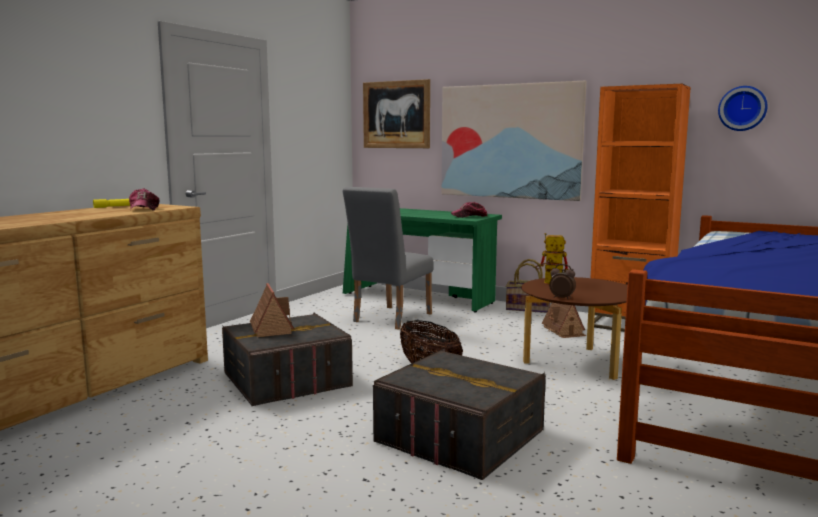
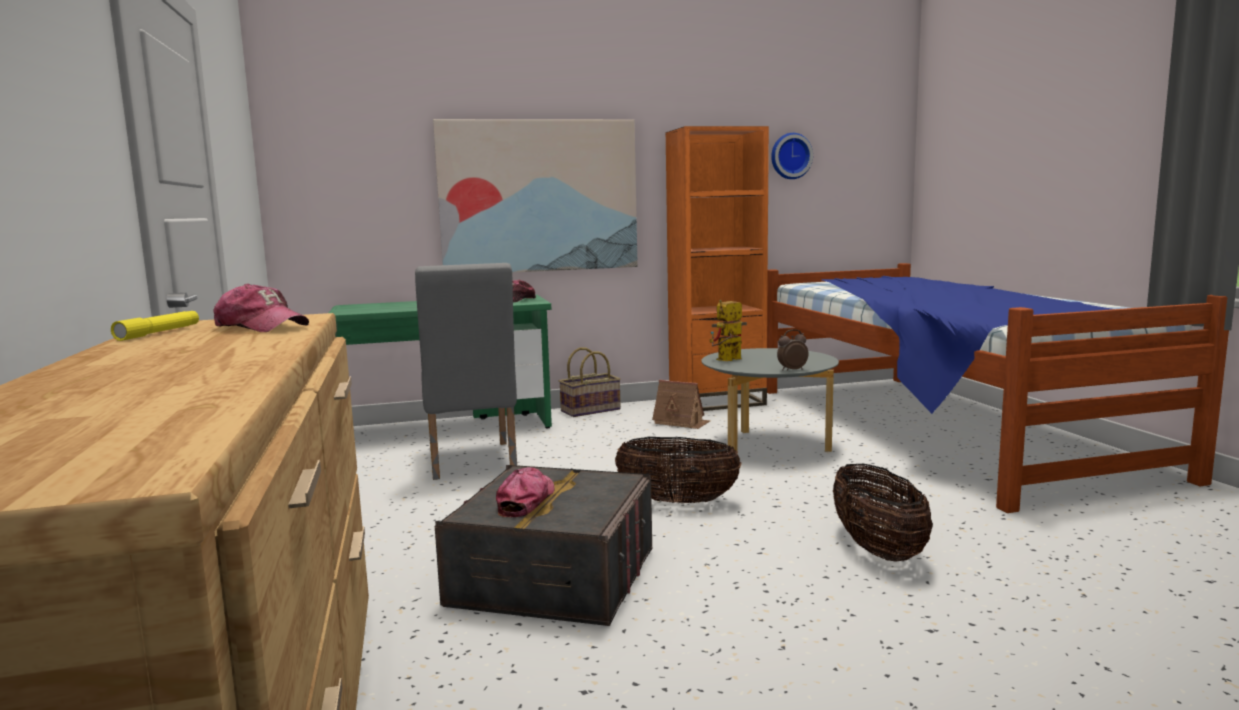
camera: 45 degrees left, 0 degrees up
(271, 329) = (526, 501): toy house -> cap
(396, 114) = (349, 159): picture -> none
(460, 437) = (877, 549): grey storage box -> basket
(575, 362) = (768, 447): brown coffee table -> grey coffee table

